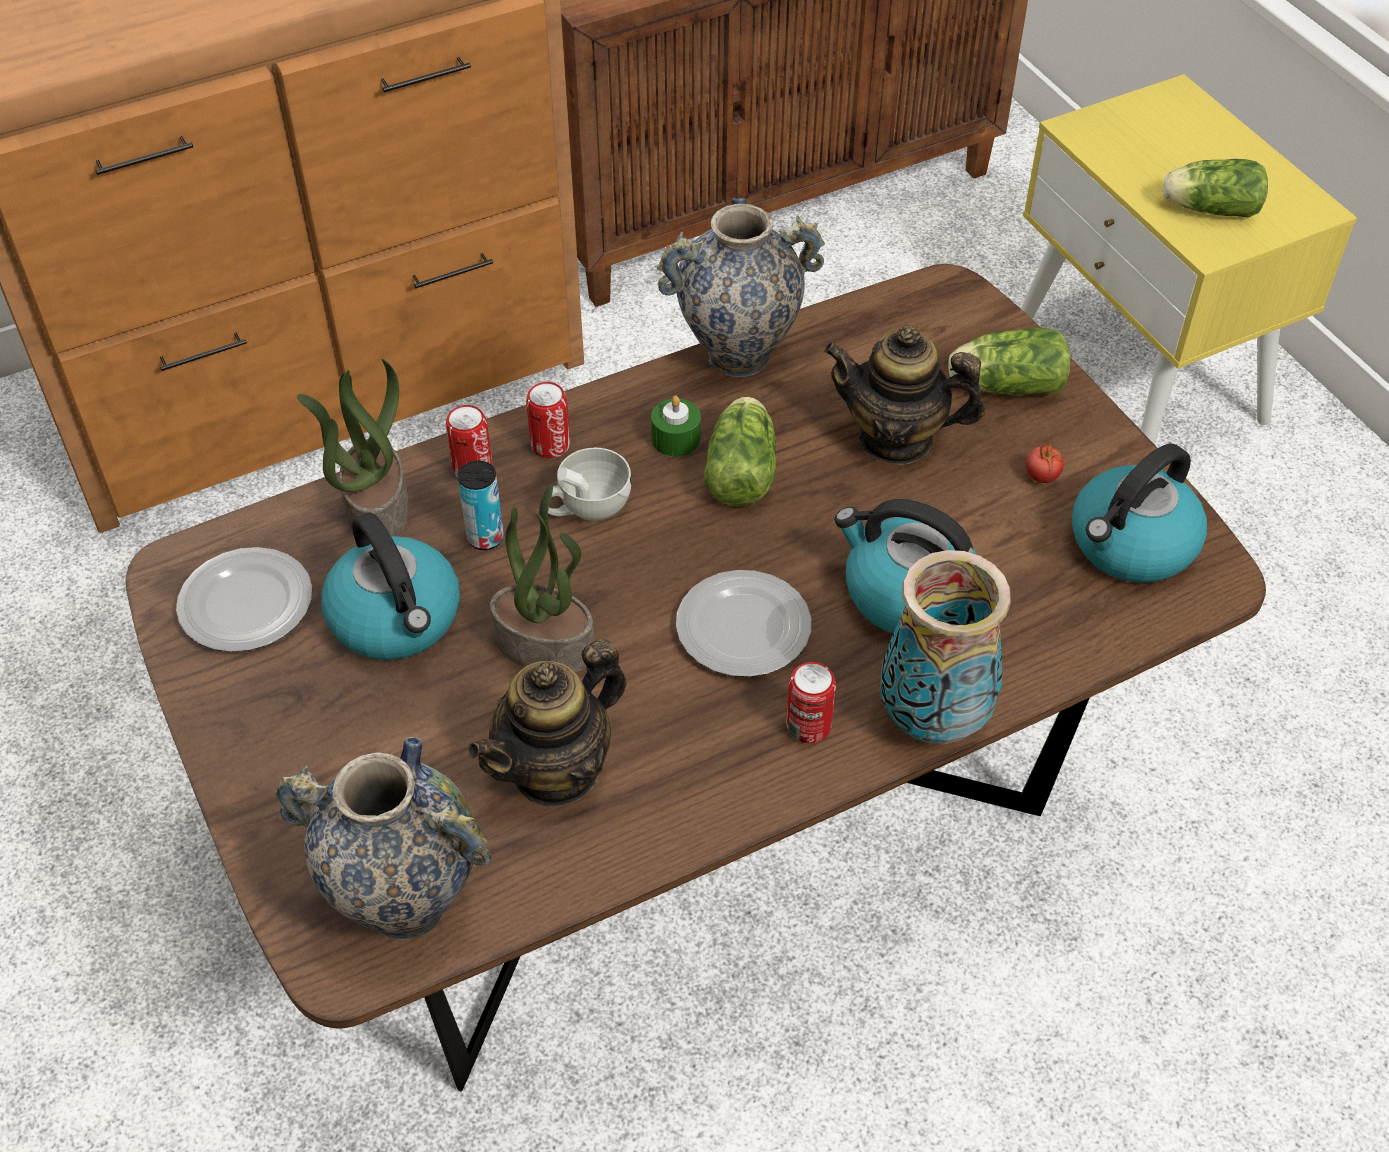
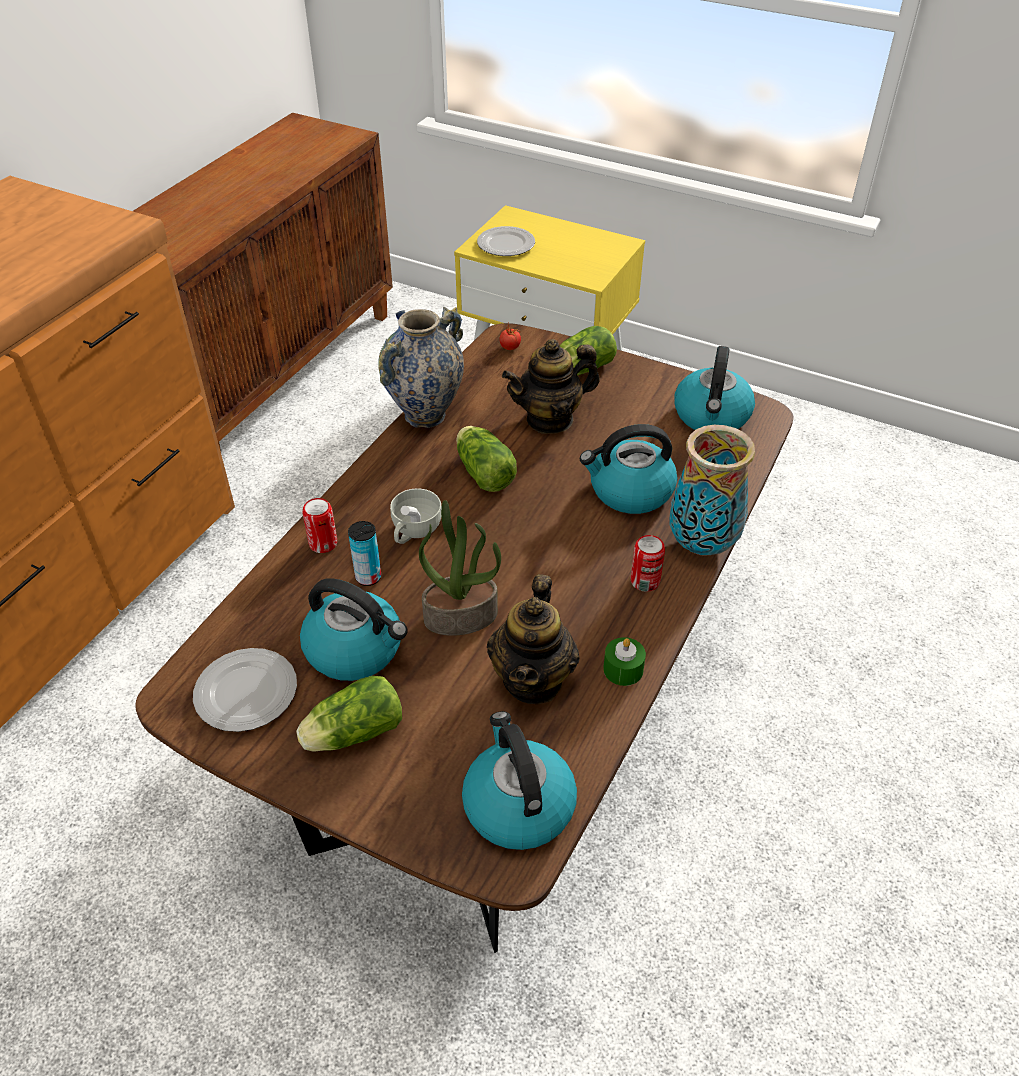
camera: 35 degrees left, 5 degrees down
(376, 507) = (281, 594): potted plant -> none
(406, 904) = (517, 804): vase -> kettle
(550, 445) = (359, 509): can -> none
(676, 439) = (431, 472): green candle -> green candle (623, 669)
(742, 629) = (562, 551): plate -> plate (505, 245)
(1041, 476) = (639, 404): tomato -> tomato (510, 347)
(1208, 209) = (574, 261): lettuce -> lettuce (351, 733)

